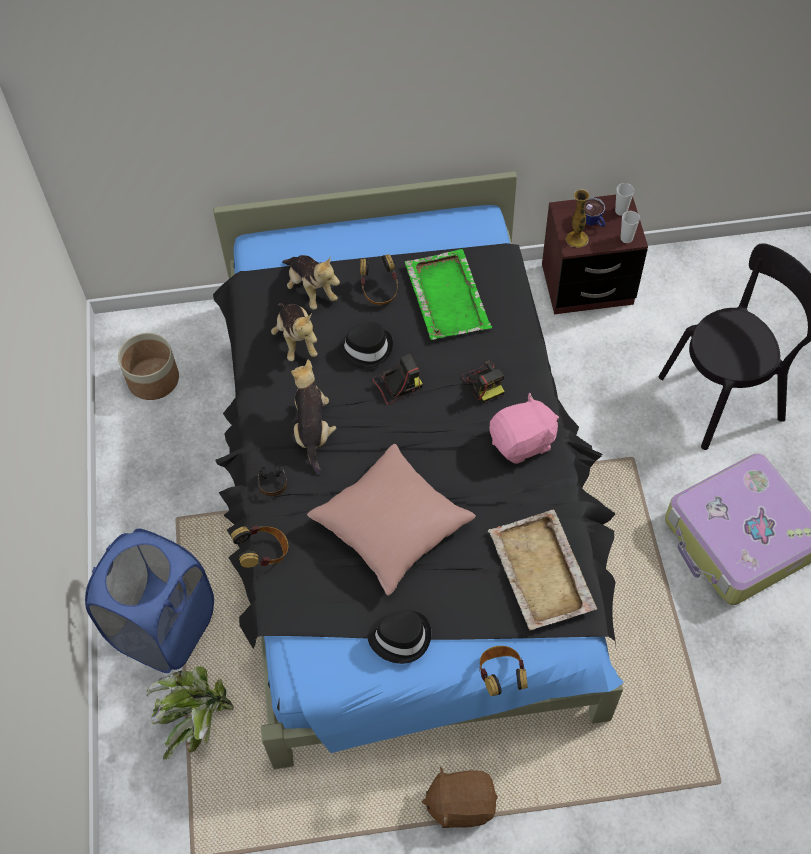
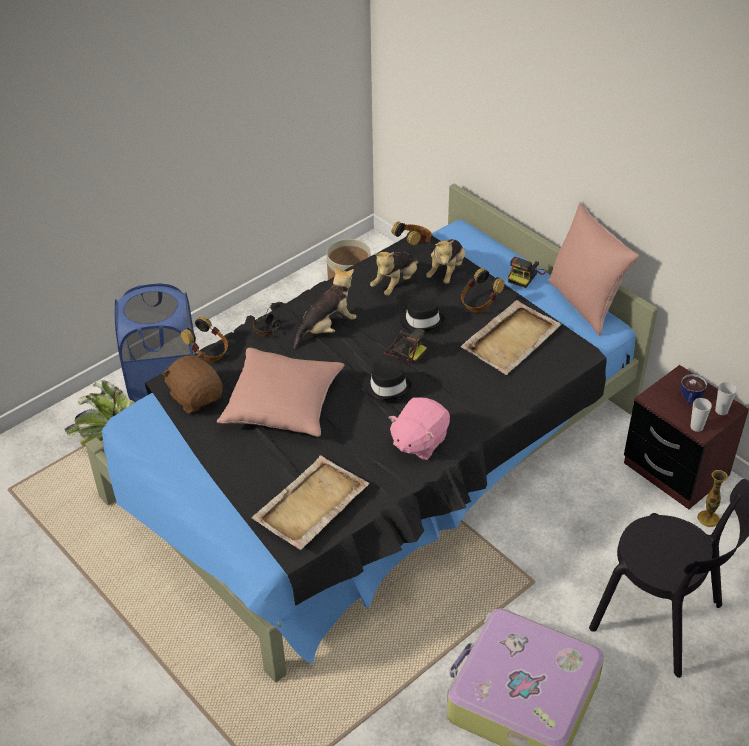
camera: 55 degrees right, 15 degrees down
(400, 637) = (195, 452): black hat -> black hat (387, 386)
(440, 216) = (585, 303): none -> pink pillow
(447, 296) = (512, 339): green tray -> beige tray
(461, 804) = (141, 619): brown plush toy -> brown plush toy (196, 397)
(484, 382) = (452, 394): camera -> camera (525, 275)
(501, 675) = (206, 526): headphones -> headphones (413, 244)
(523, 442) = (419, 441): pink plush toy -> pink plush toy turned 90 degrees clockwise
(577, 239) = (661, 397): vase -> vase (708, 518)

